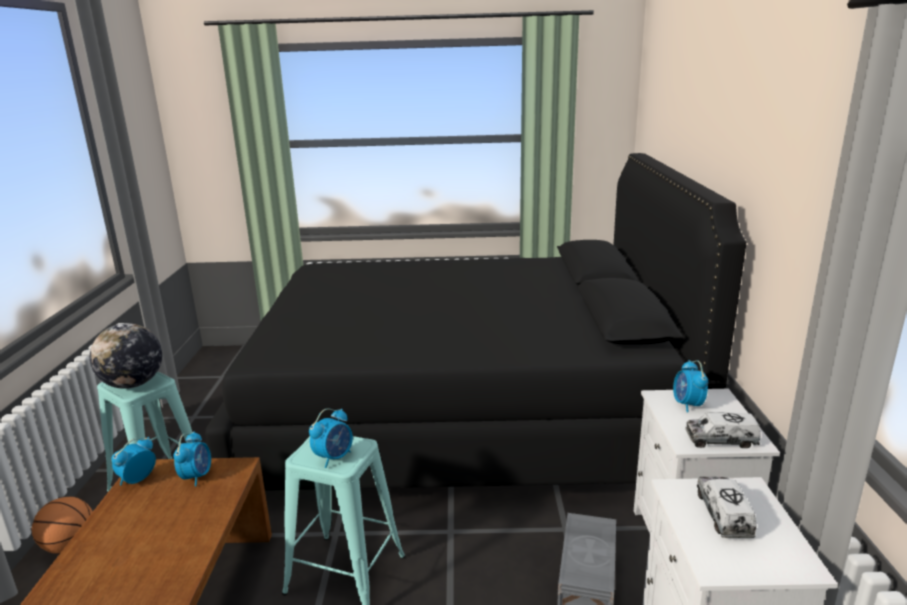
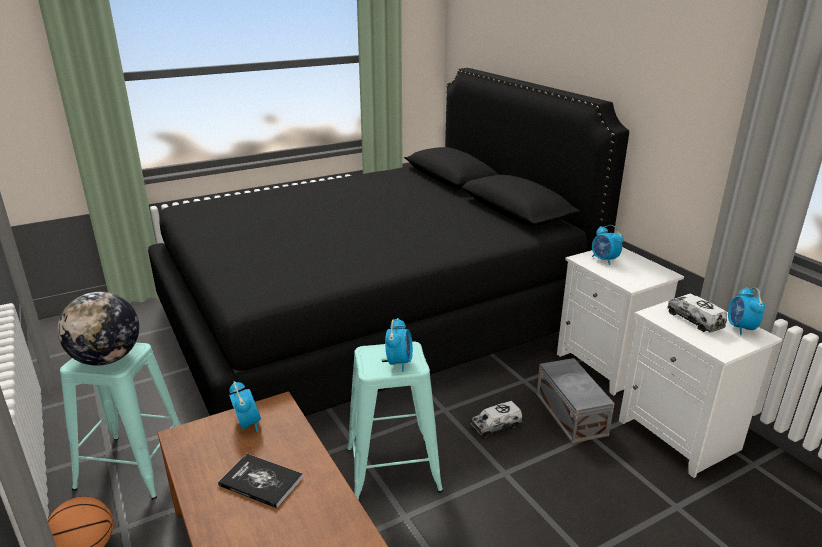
camera: 30 degrees left, 5 degrees up
(137, 479) = (187, 446): alarm clock -> alarm clock (740, 328)
(149, 533) = (261, 481): none -> book
(721, 440) = (646, 277): toy truck -> toy truck (496, 426)

